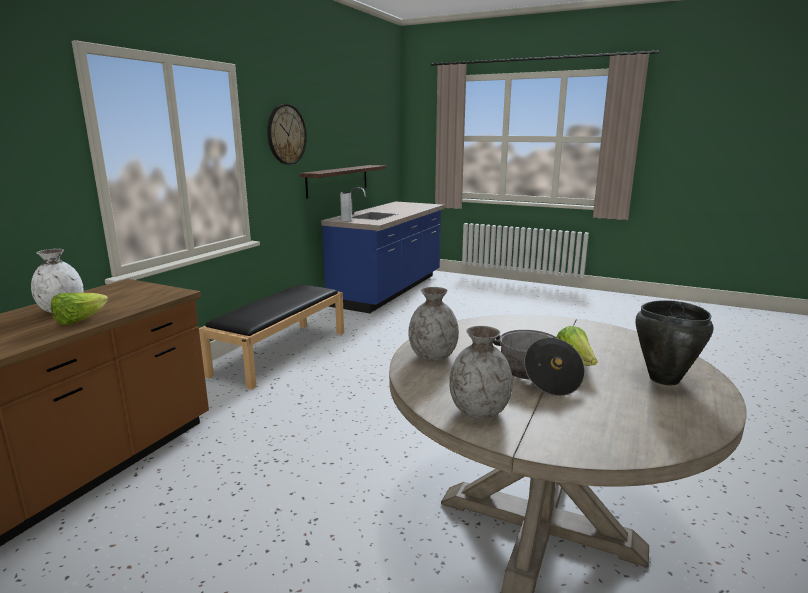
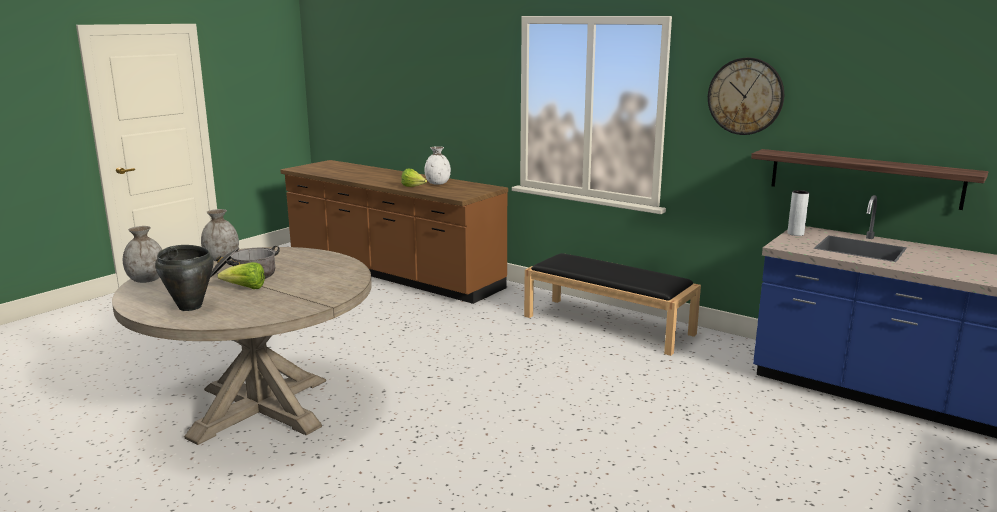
camera: 100 degrees right, 0 degrees up
(432, 356) = (305, 256): grey vase -> grey vase (147, 280)

